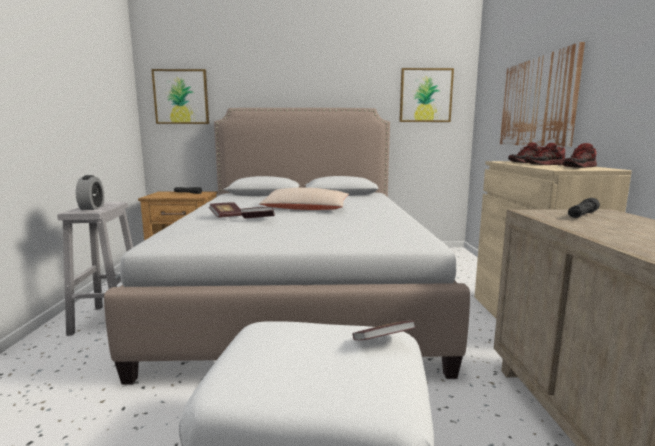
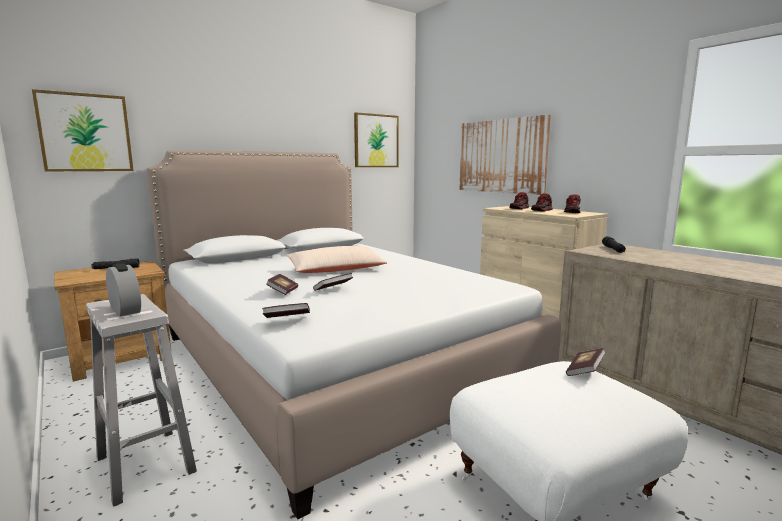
camera: 35 degrees left, 0 degrees up
(174, 231) = (287, 320): none -> book

